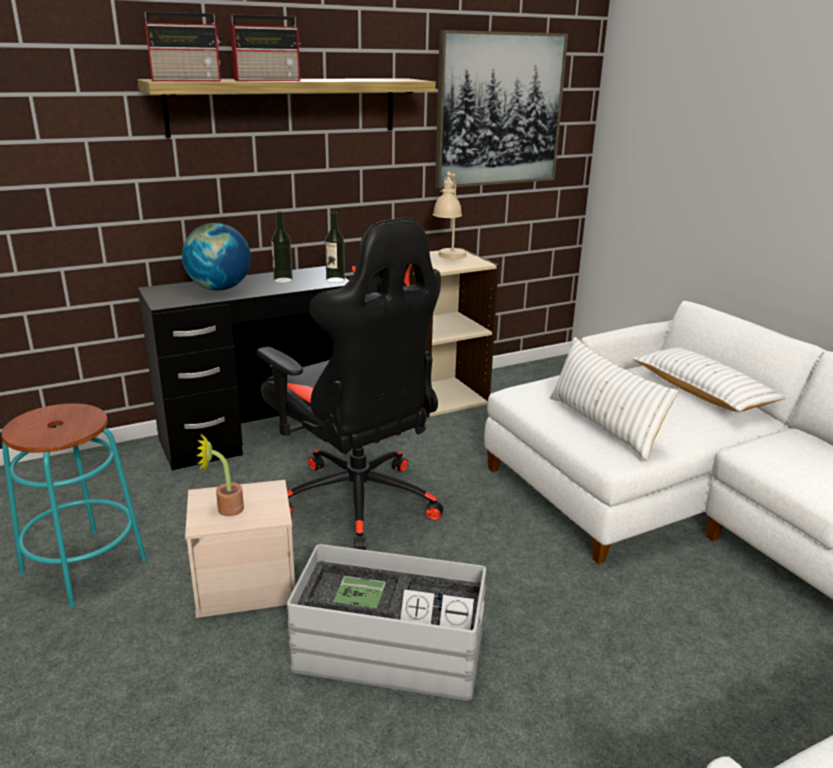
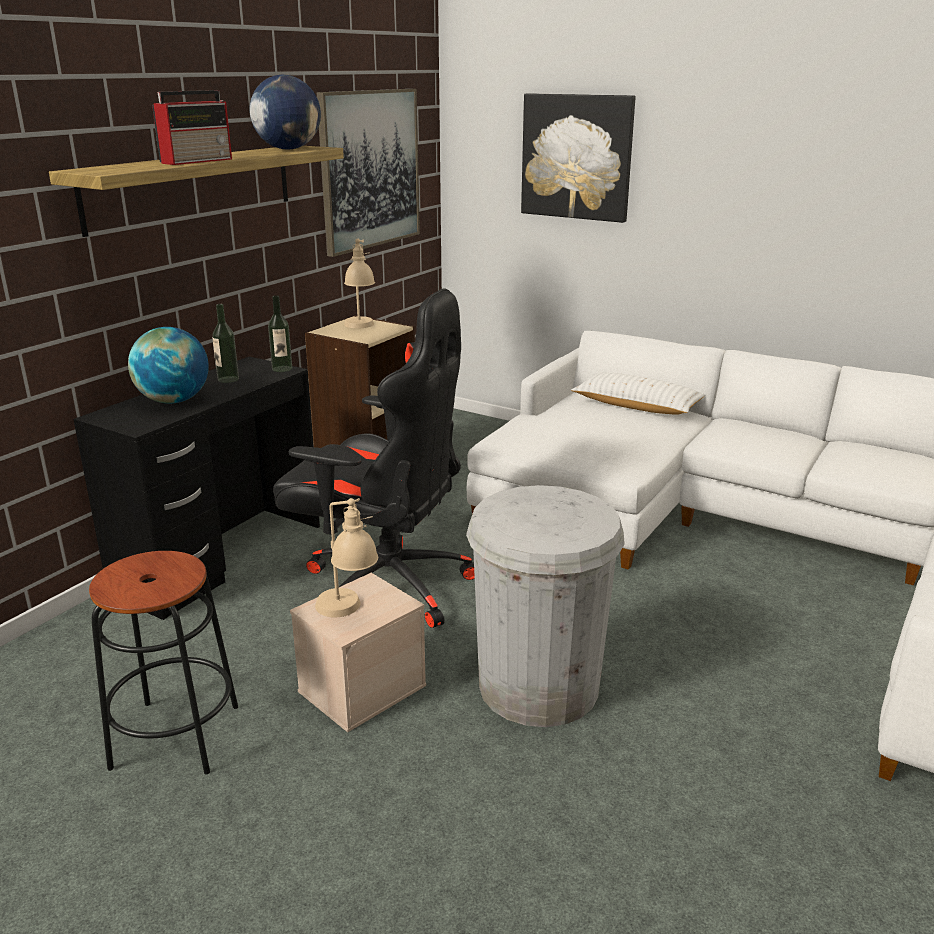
camera: 30 degrees left, 0 degrees up
(83, 566) = (175, 736): turquoise stool -> black stool
(188, 80) = (124, 169): radio -> none
(225, 509) = (349, 613): potted plant -> beige table lamp
(382, 79) = (288, 149): none -> globe
(390, 647) = (538, 686): grey storage box -> white trash can
(603, 425) = (592, 450): white pillow -> none
(716, 111) = (577, 157): none -> picture

